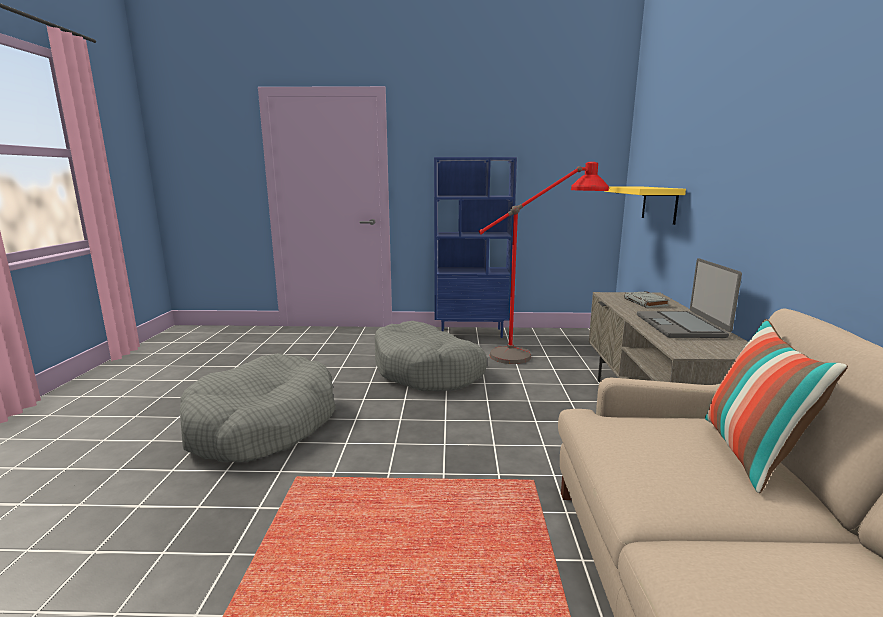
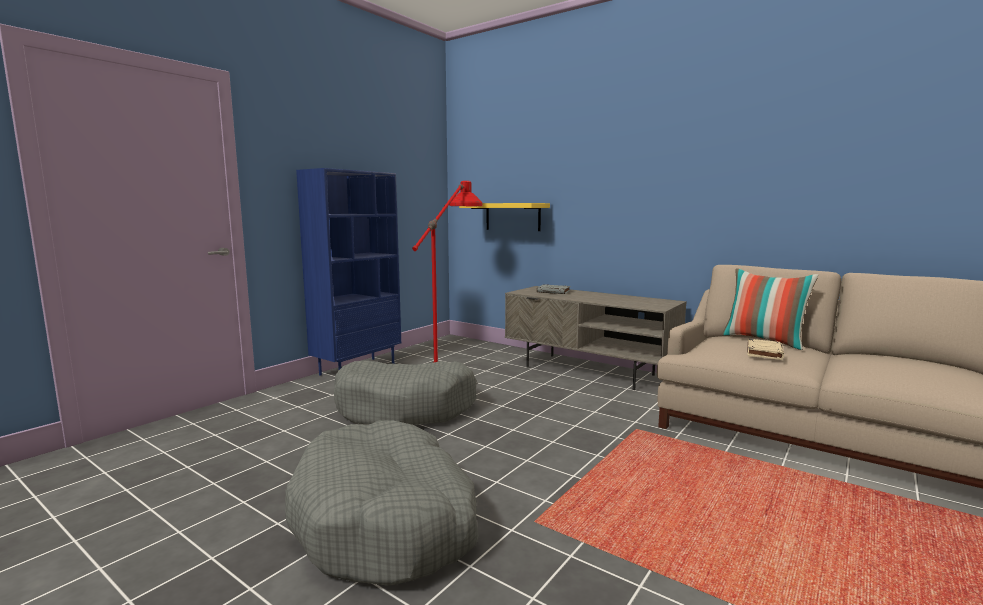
camera: 55 degrees left, 5 degrees down
(662, 459) = (764, 352): none -> beige book
(681, 326) = (612, 298): laptop -> none

